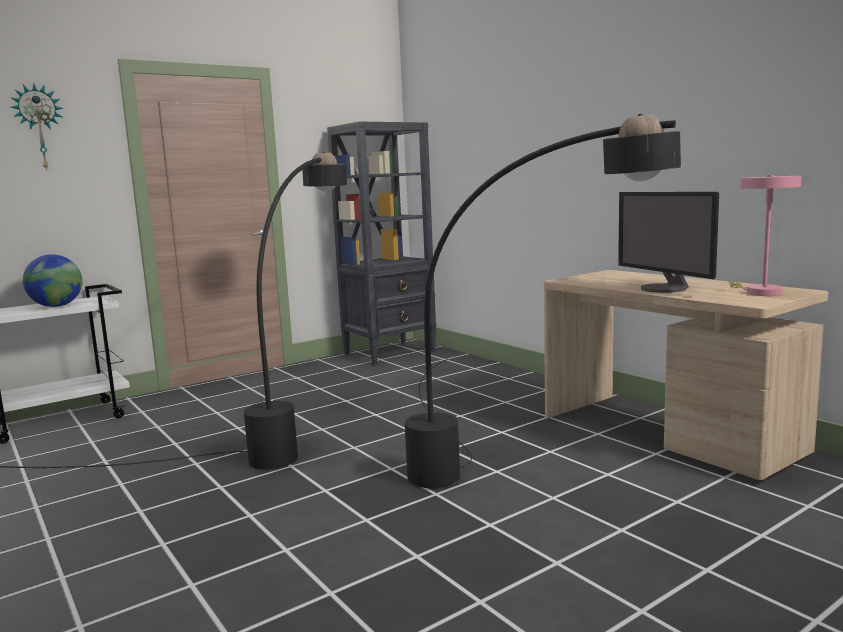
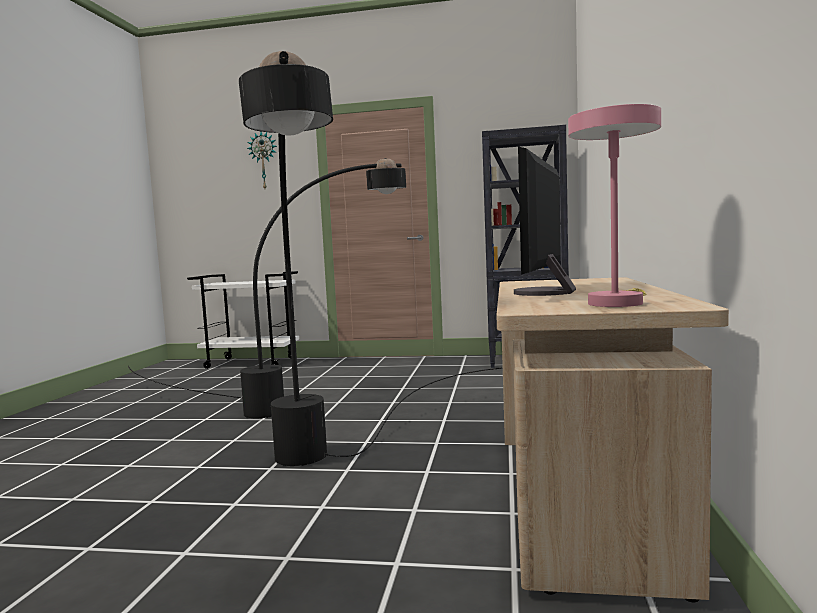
camera: 45 degrees right, 5 degrees down
(56, 306) = (249, 282): globe -> none

